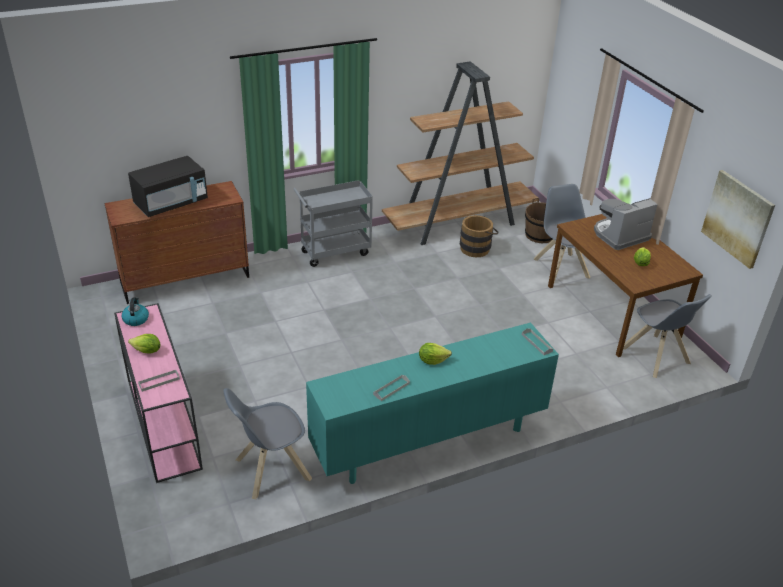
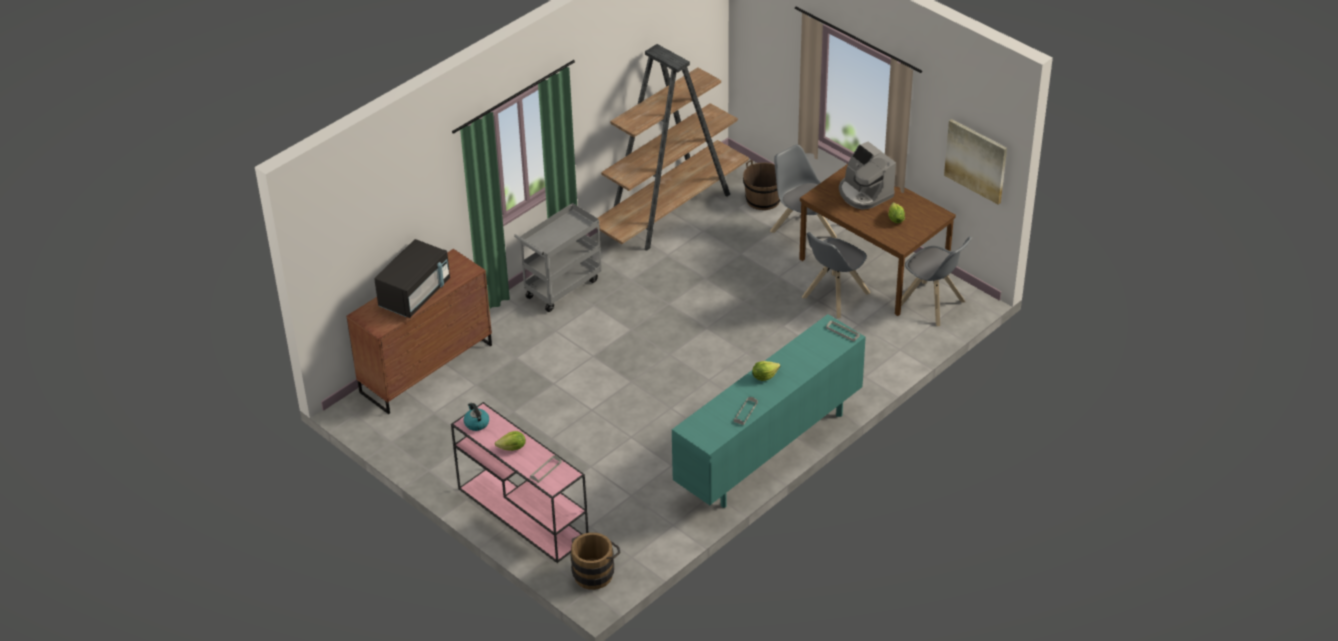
camera: 20 degrees left, 5 degrees up
(270, 470) = (648, 519): grey chair -> grey chair (834, 296)
(477, 248) = (706, 236): brown bucket -> brown bucket (595, 572)
(619, 236) = (864, 193): coffee machine -> coffee machine turned 75 degrees counterclockwise

